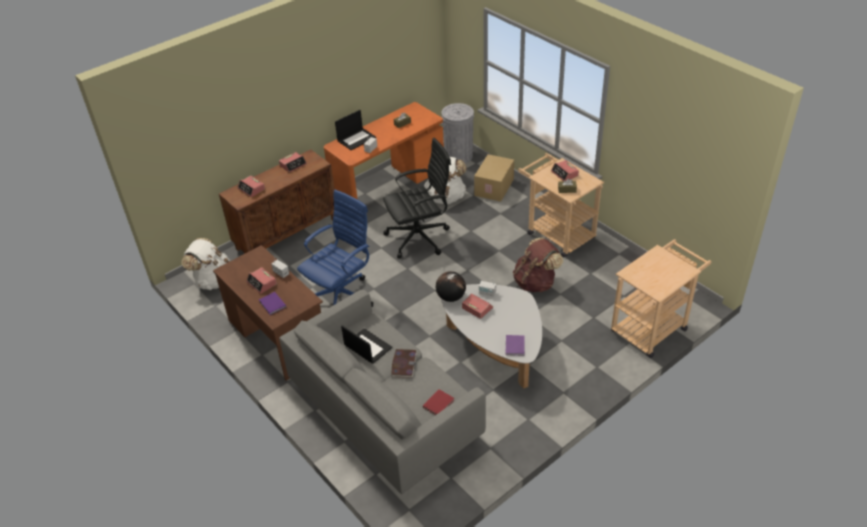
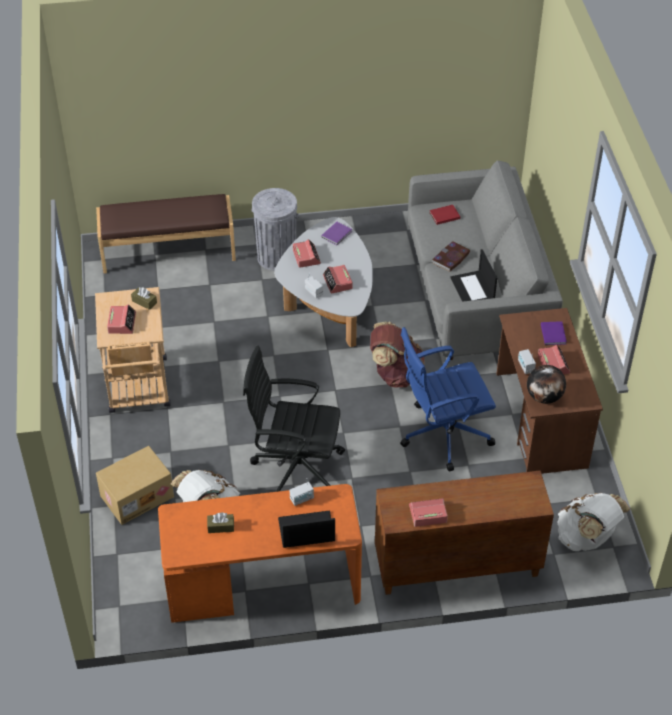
camera: 150 degrees left, 5 degrees up
(251, 189) = (506, 497): alarm clock -> alarm clock (306, 257)
(450, 297) = (353, 304): globe -> globe (544, 397)
(458, 156) = (125, 582): grey trash can -> grey trash can (276, 257)
(535, 282) = (224, 345): brown backpack -> brown backpack (395, 374)
(653, 327) = (168, 251): beige cart -> brown bench

